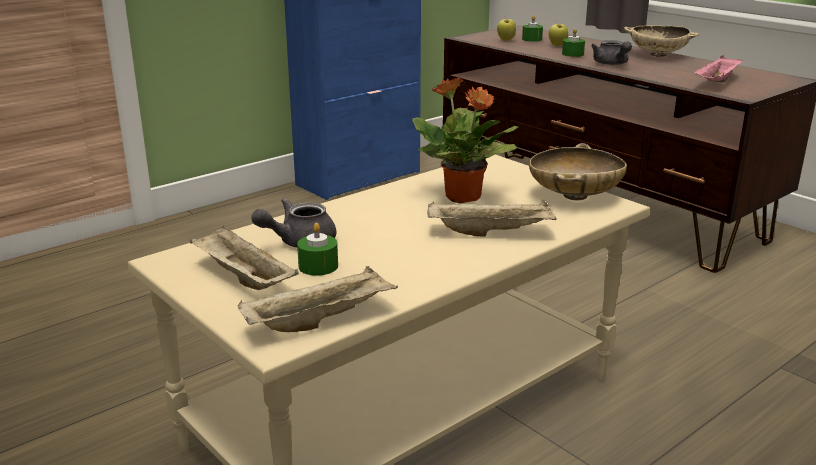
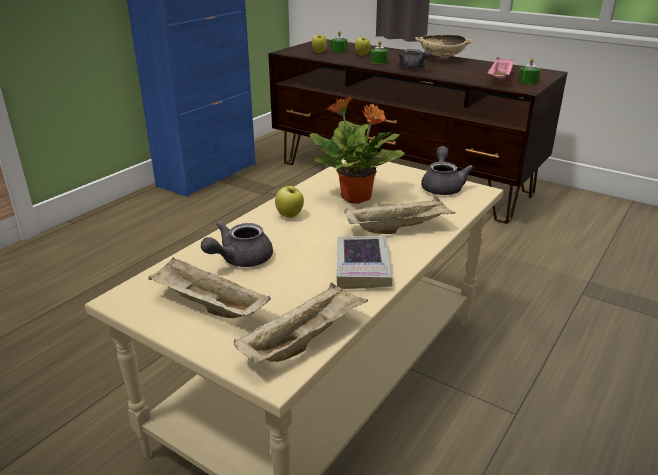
camera: 15 degrees left, 5 degrees up
(318, 266) = (271, 283): green candle -> green candle (528, 81)
(376, 207) = (289, 216): none -> apple
(426, 264) = (363, 267): none -> book
(574, 196) = (442, 186): beige bowl -> grey teapot

